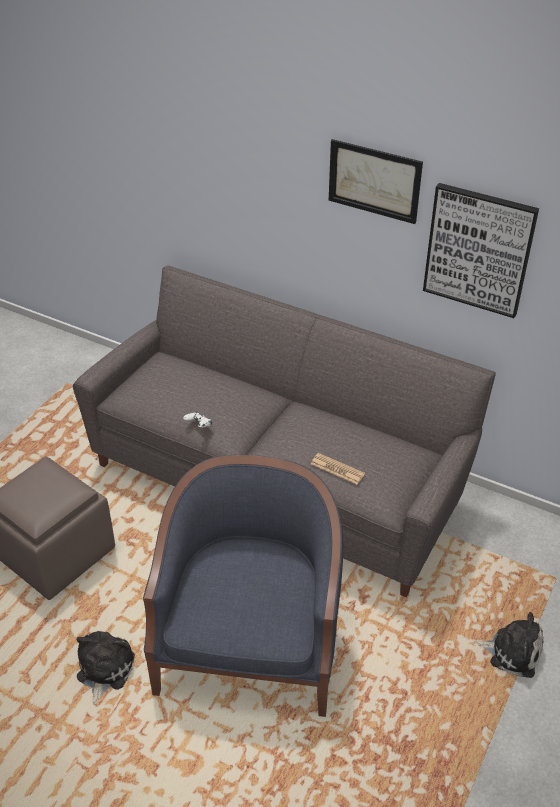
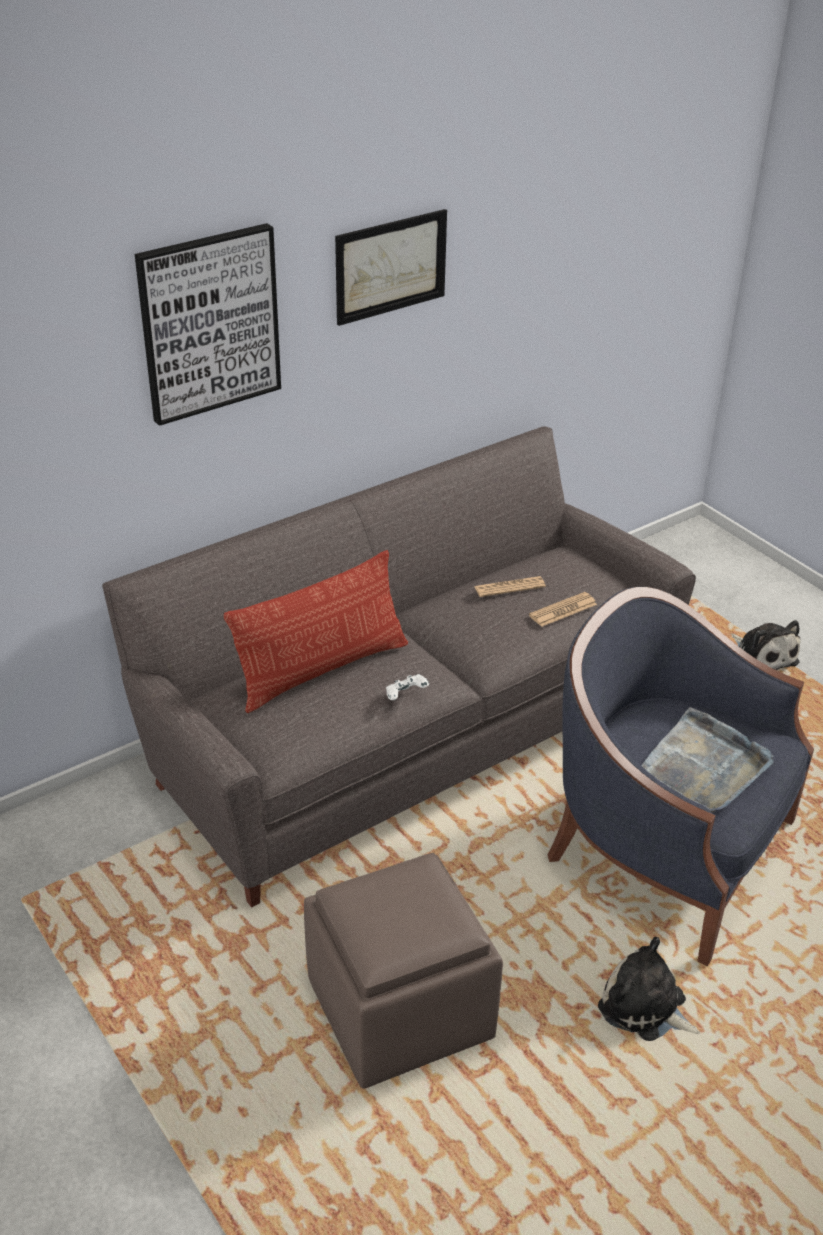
camera: 65 degrees left, 5 degrees down
(202, 384) = (322, 670): none -> pillow
(239, 598) = (704, 766): none -> grey tray
(344, 436) = (509, 587): none -> newspaper
(478, 250) = (509, 288): picture -> picture (209, 323)
(511, 651) = (761, 656): plush toy -> plush toy turned 105 degrees clockwise

